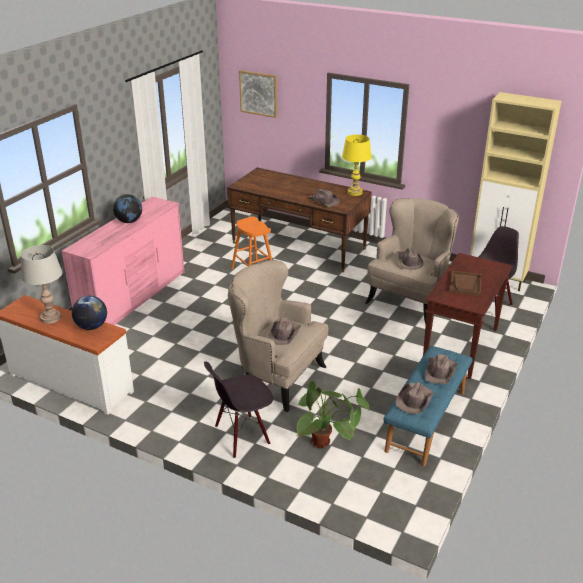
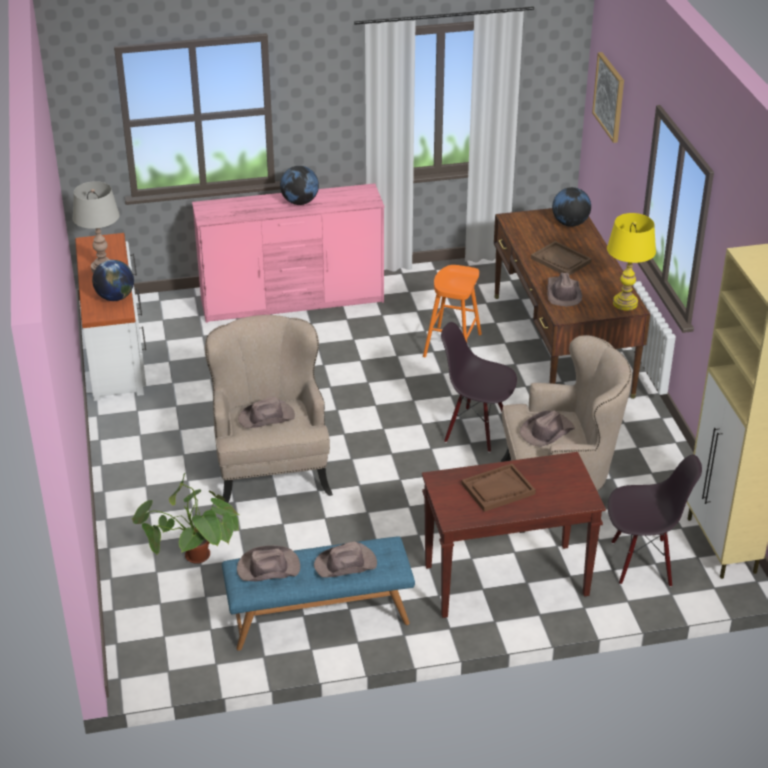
camera: 50 degrees right, 5 degrees up
(242, 436) = (151, 499): black chair -> black chair (476, 430)
(268, 175) = (570, 223): none -> globe
(295, 190) = (561, 260): none -> brown tray

